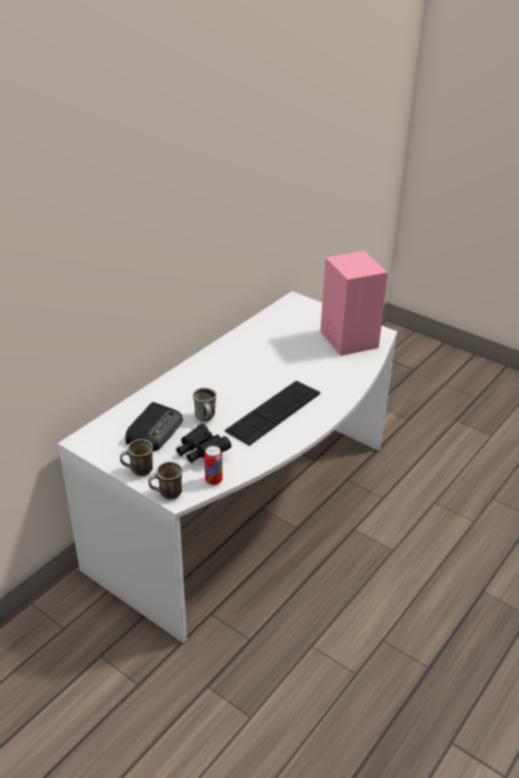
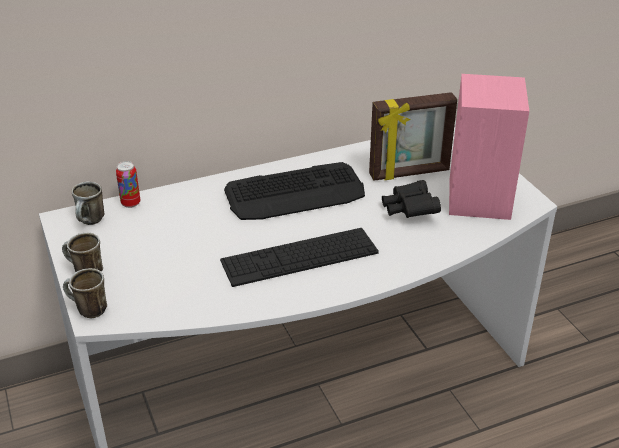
camera: 30 degrees right, 0 degrees up
(155, 430) = (146, 233): radio -> none
(201, 452) = (171, 276): black binoculars -> black binoculars (409, 210)
(206, 418) = (214, 239): mug -> mug (91, 222)
(213, 480) = (152, 313): can -> can (130, 203)
(232, 371) = (295, 193): none -> keyboard
(293, 336) = (409, 173): none -> picture frame

